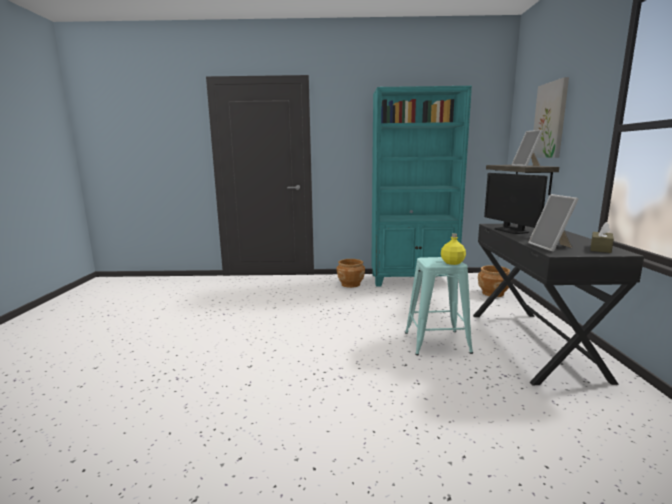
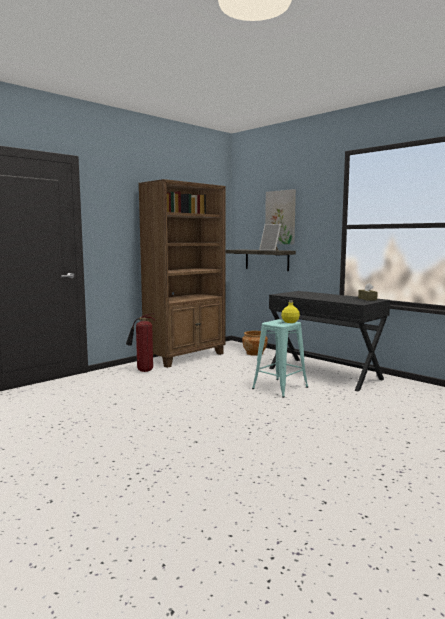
camera: 45 degrees left, 5 degrees down
(350, 284) = (143, 371): brown planter -> fire extinguisher
(413, 280) = (186, 357): turquoise bookcase -> brown bookcase
(511, 230) = (301, 296): monitor -> none
(551, 247) = (348, 301): picture frame -> none

